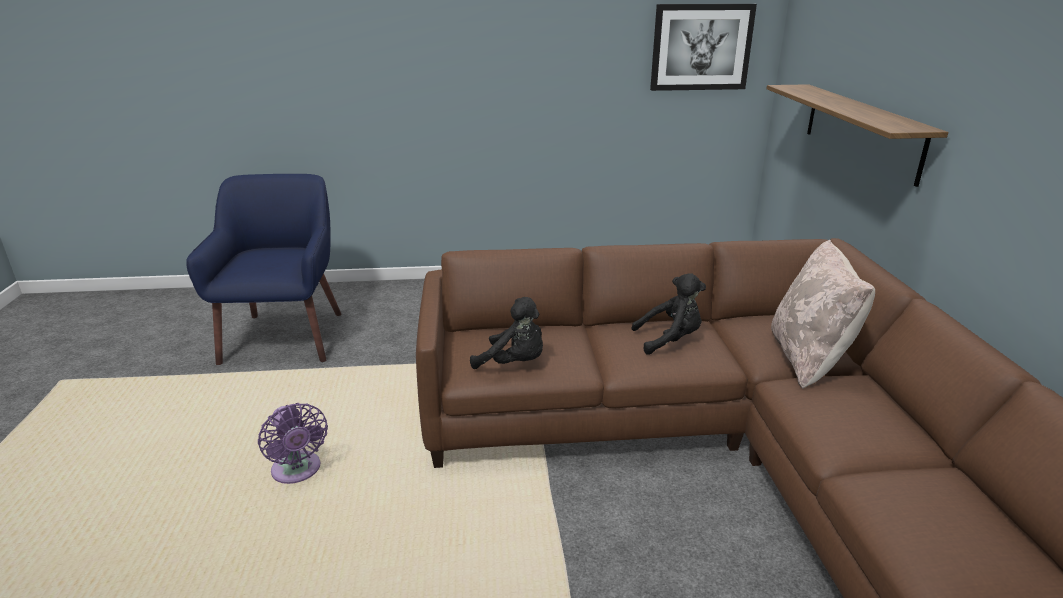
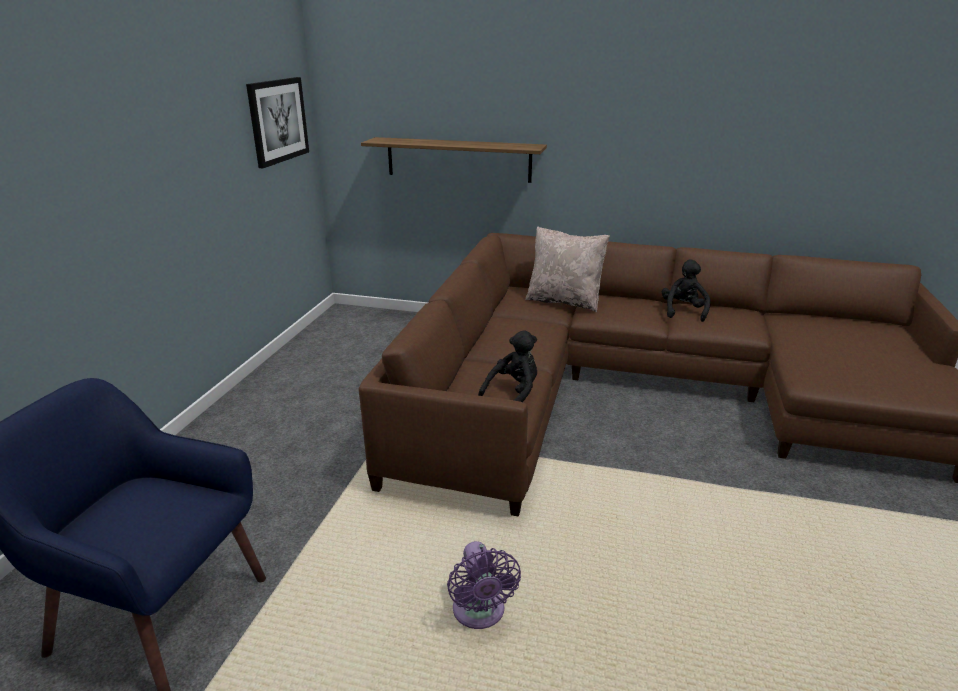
camera: 70 degrees left, 0 degrees up
(297, 471) = (480, 613): purple fan -> purple fan turned 90 degrees clockwise
(670, 340) = (516, 332): black plush toy -> black plush toy (683, 311)

